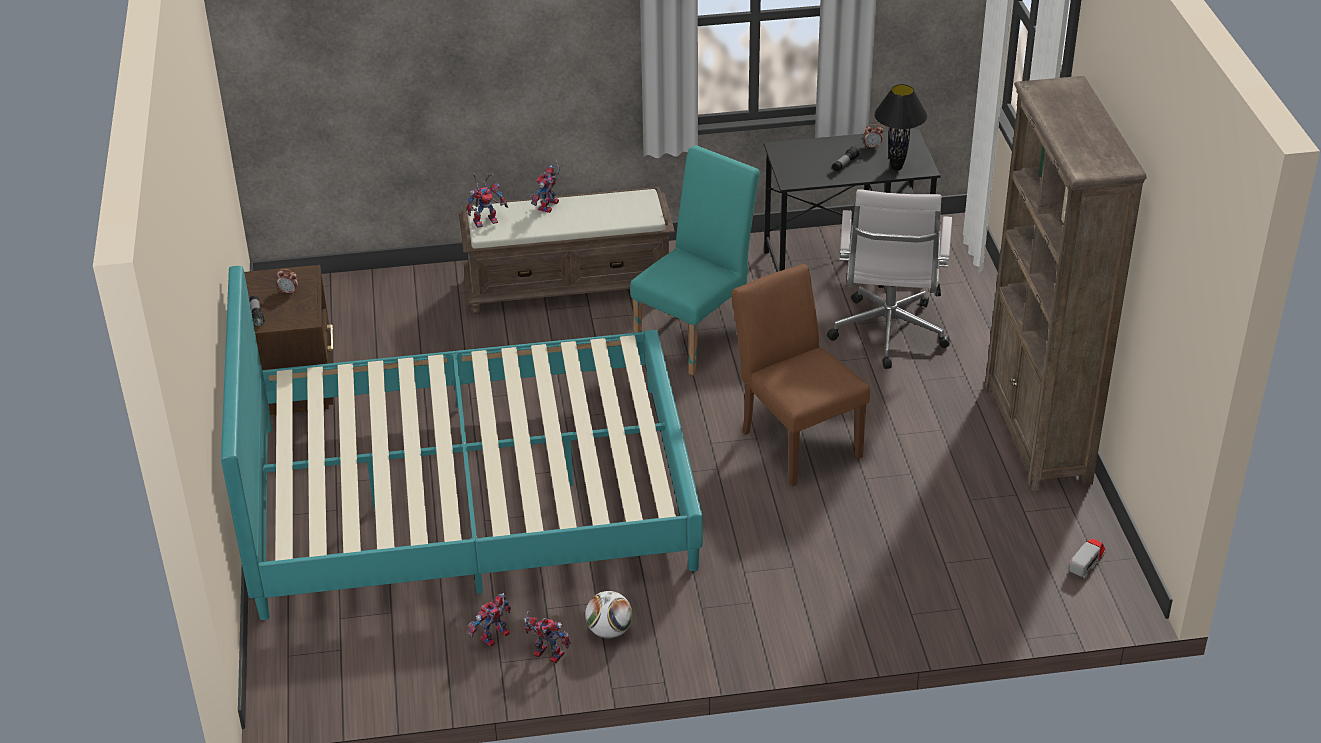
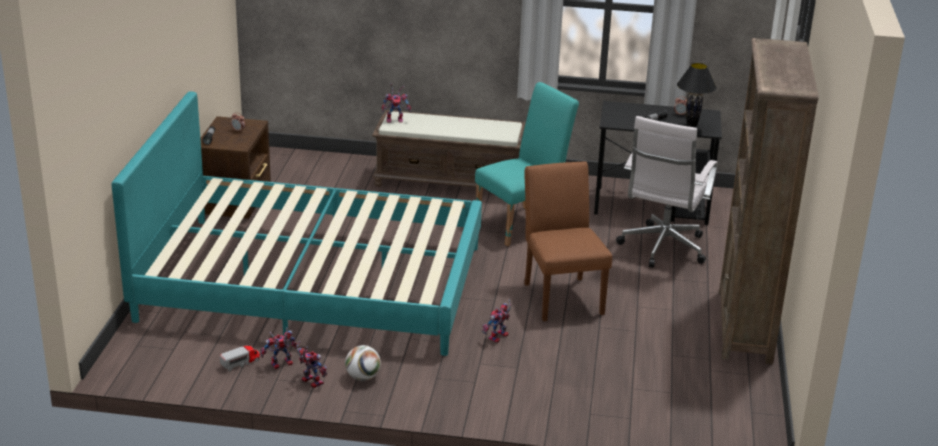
camera: 15 degrees right, 10 degrees down
(549, 207) = (442, 120): toy robot -> toy robot (498, 338)
(1086, 563) = (743, 411): toy truck -> toy truck (241, 363)

